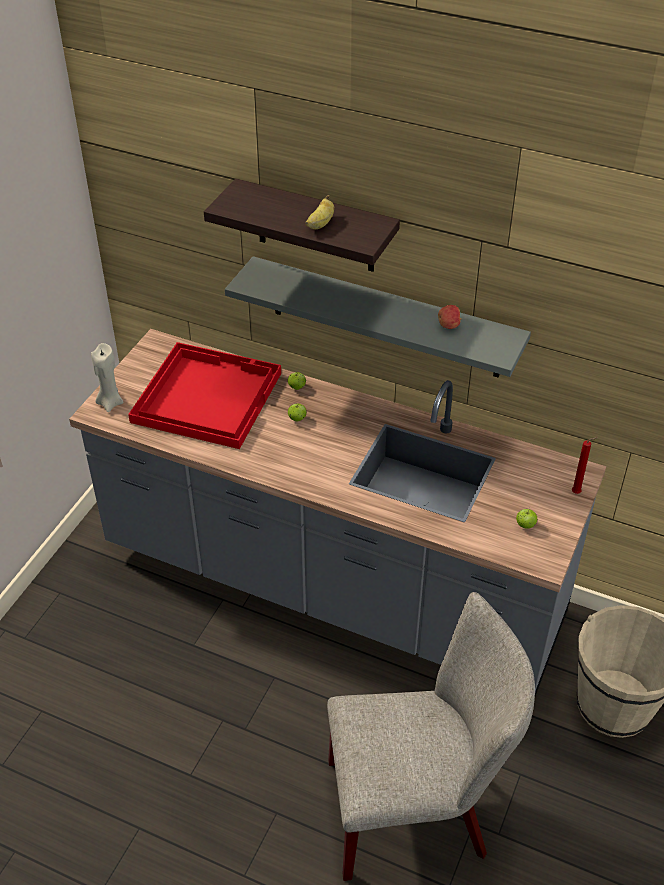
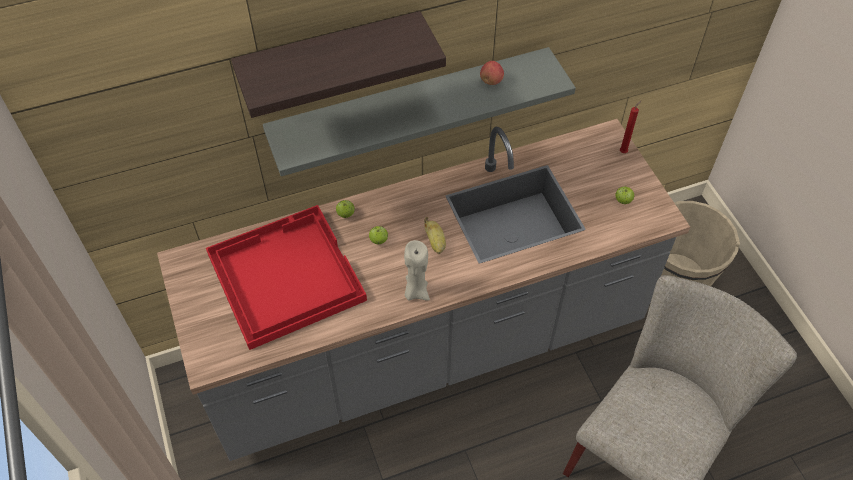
camera: 45 degrees left, 10 degrees up
(110, 403) = (209, 346): beige candle -> beige candle (416, 291)
(320, 224) = (366, 55): banana -> banana (435, 242)

